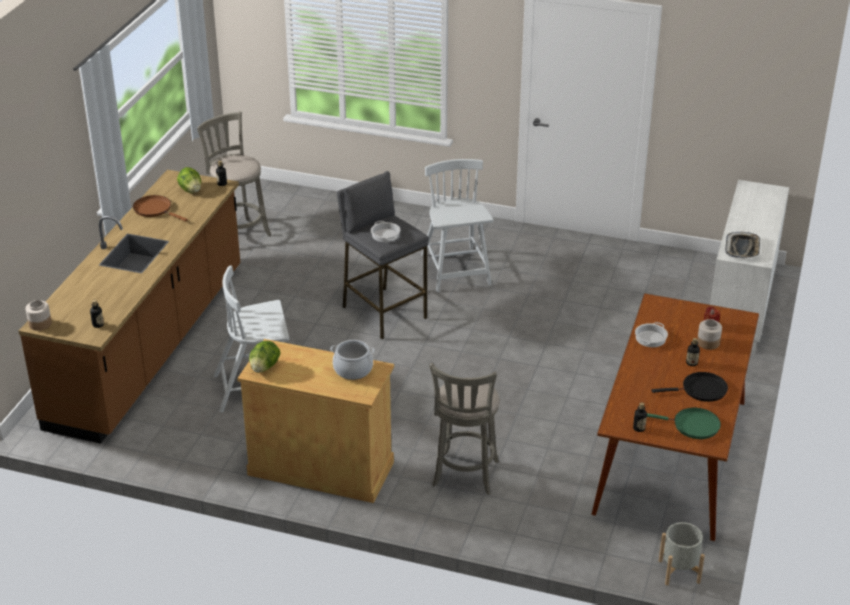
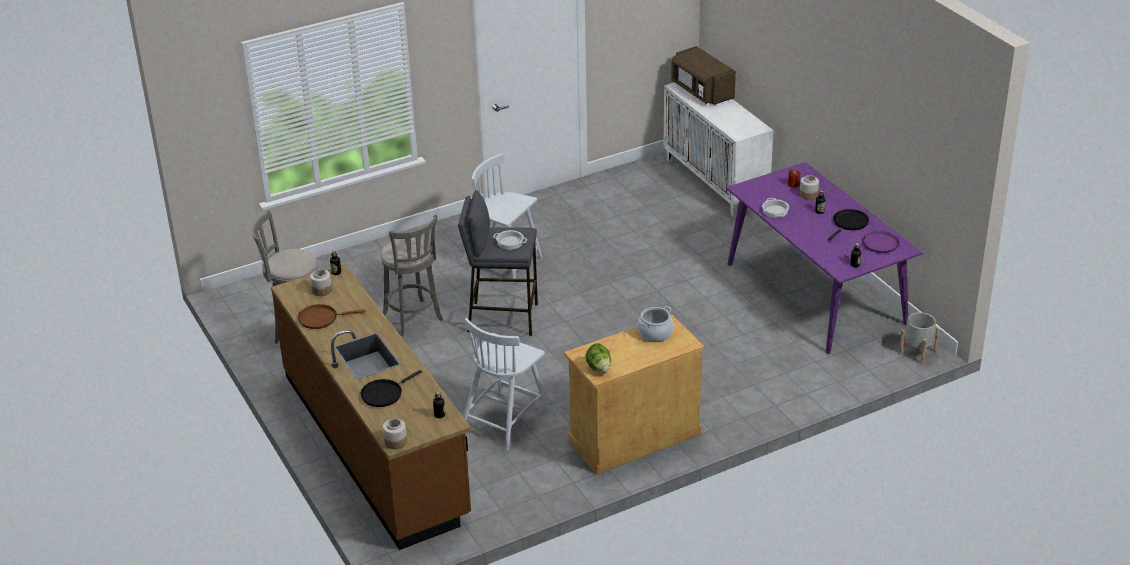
camera: 45 degrees left, 0 degrees up
(94, 286) = (384, 394): none -> black frying pan
(191, 190) = (321, 290): lettuce -> jar
(464, 476) = (725, 382): grey stool -> grey stool (414, 319)
(672, 456) = (816, 293): brown dining table -> purple dining table
(692, 426) = (878, 245): green frying pan -> purple frying pan
(742, 248) = (739, 127): tray -> none
(763, 201) = (701, 91): none -> brown microwave

